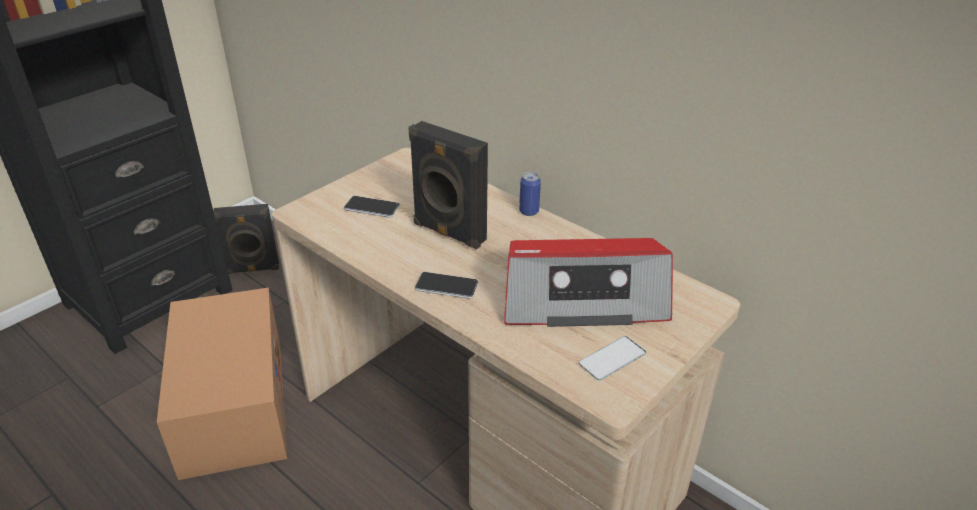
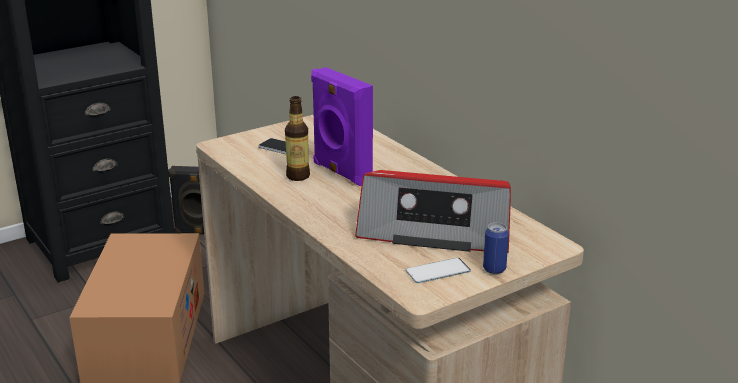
camera: 15 degrees right, 10 degrees down
(404, 245) = (298, 176): none -> bottle
(446, 286) = (319, 207): phone -> none
(448, 233) = (340, 172): black speaker -> purple speaker
(529, 211) = (423, 165): can -> can (494, 269)

